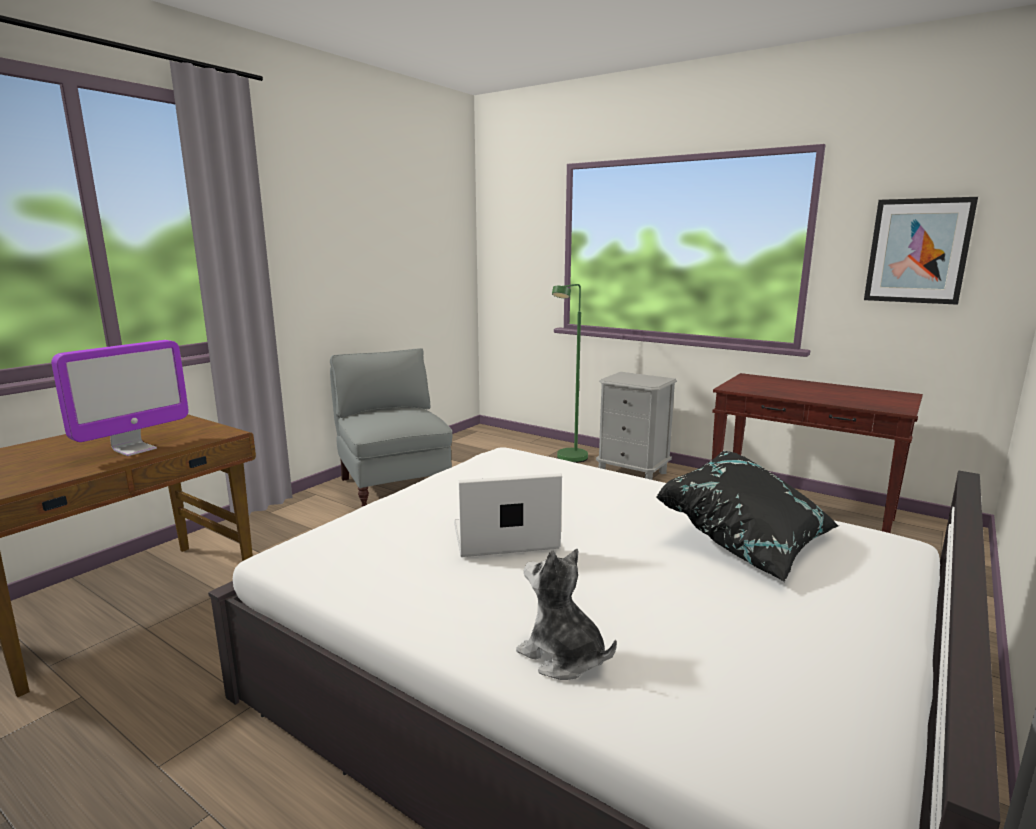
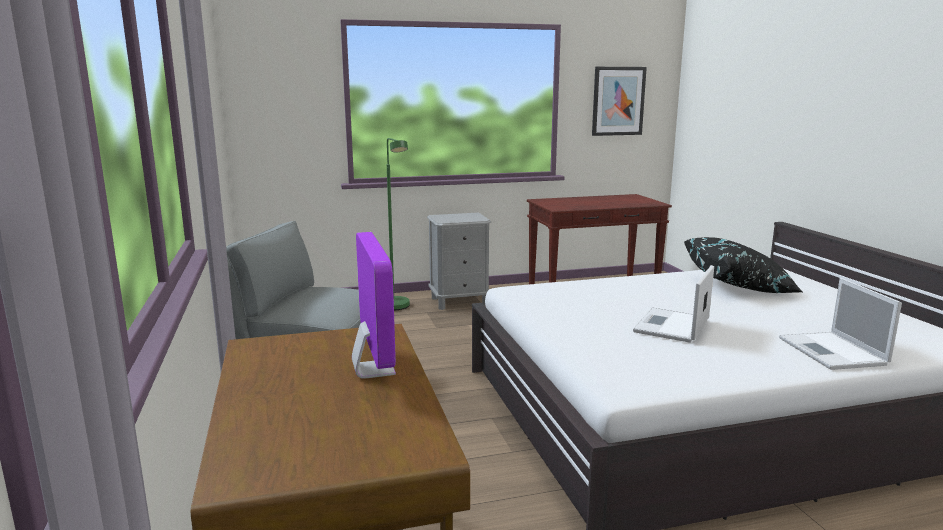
camera: 50 degrees left, 0 degrees up
(562, 657) = (833, 352): plush toy -> laptop

